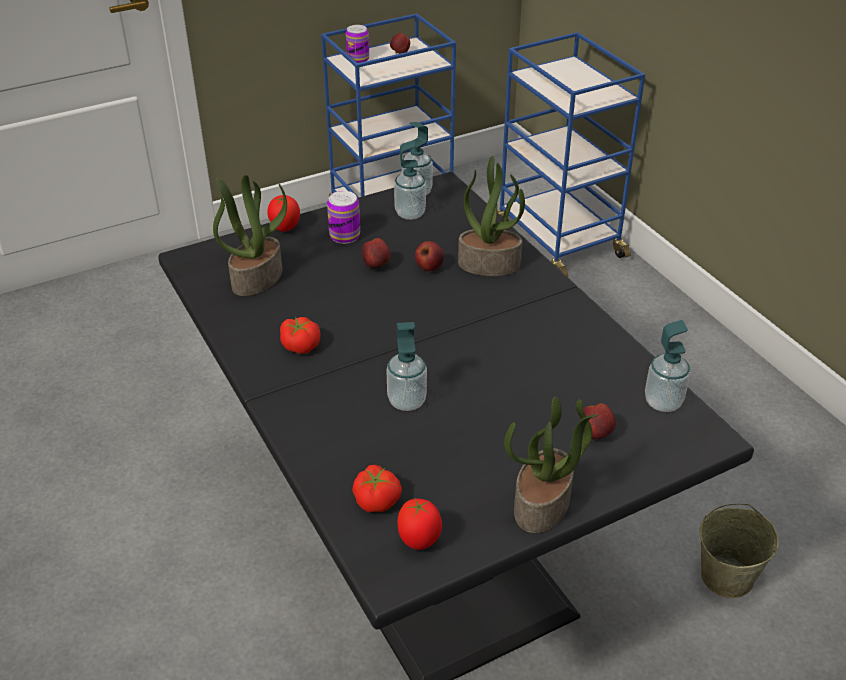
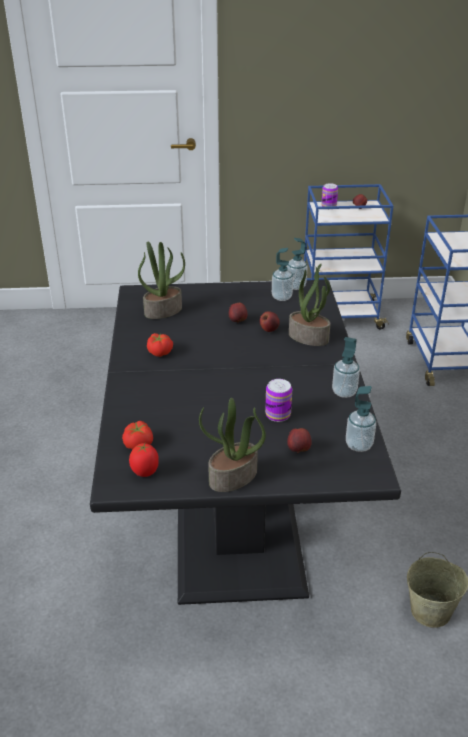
camera: 25 degrees right, 5 degrees down
(284, 228) = (199, 288): tomato -> none
(344, 236) = (232, 300): can -> can (278, 415)
(407, 401) = (197, 398): soap dispenser -> soap dispenser (344, 392)

